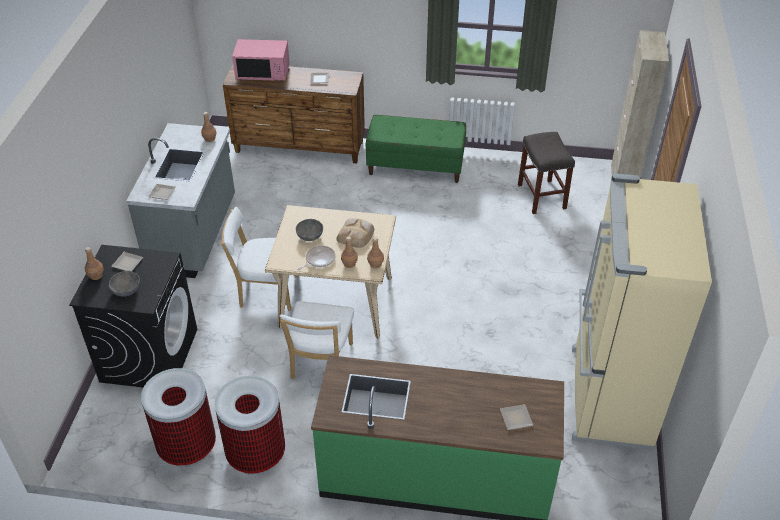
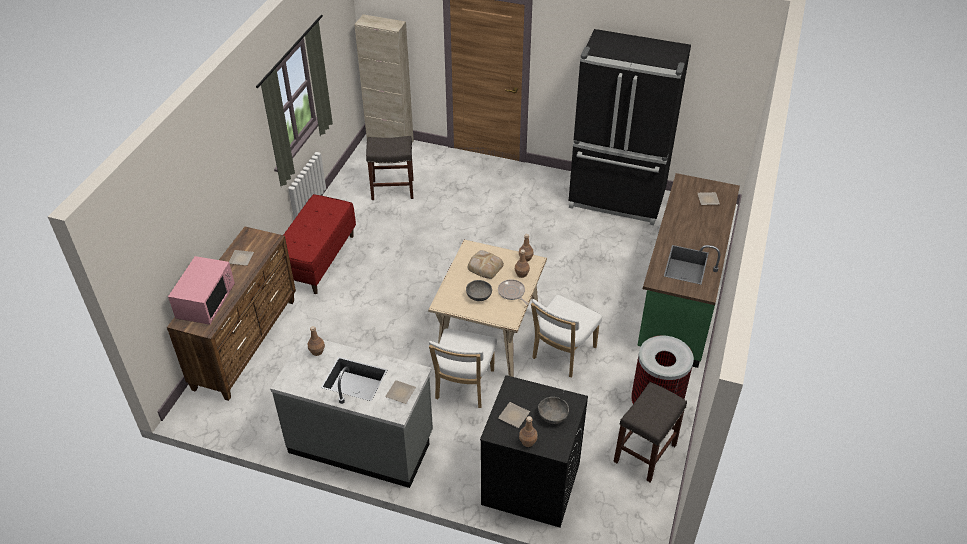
camera: 80 degrees left, 0 degrees up
(187, 447) = (645, 454): trash can -> grey stool
(320, 364) = (562, 354): white chair -> white chair turned 105 degrees clockwise
(415, 166) = (318, 259): green bench -> red bench
(608, 397) = (617, 200): beige fridge -> black fridge

